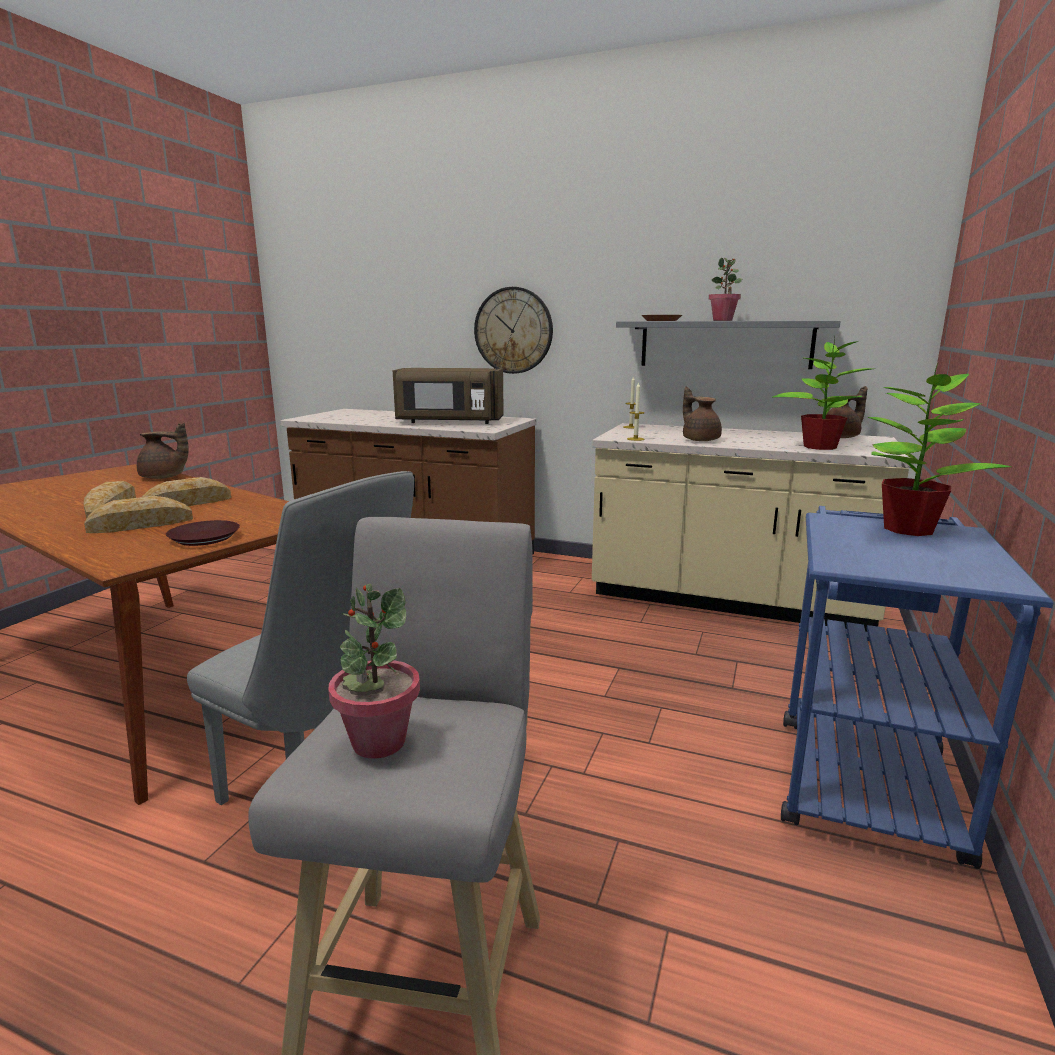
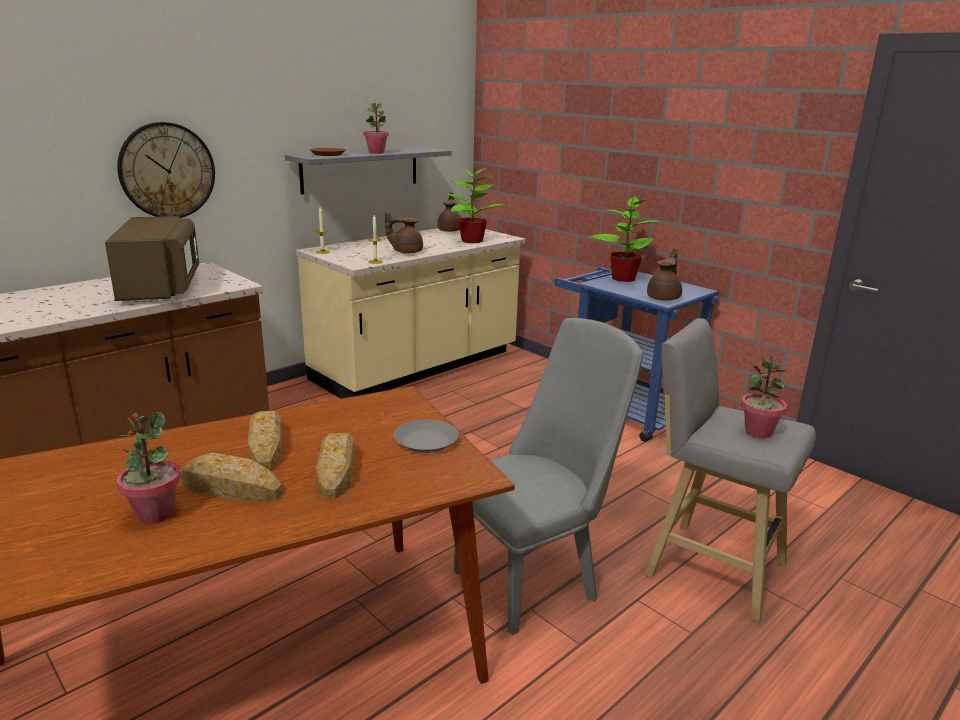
camera: 65 degrees left, 5 degrees up
(74, 503) = (155, 514): none -> potted plant
(164, 477) = (80, 457): brown teapot -> brown teapot (664, 298)
(205, 538) = (426, 441): brown plate -> grey plate
(449, 422) = (161, 287): brown microwave -> brown microwave turned 45 degrees counterclockwise

